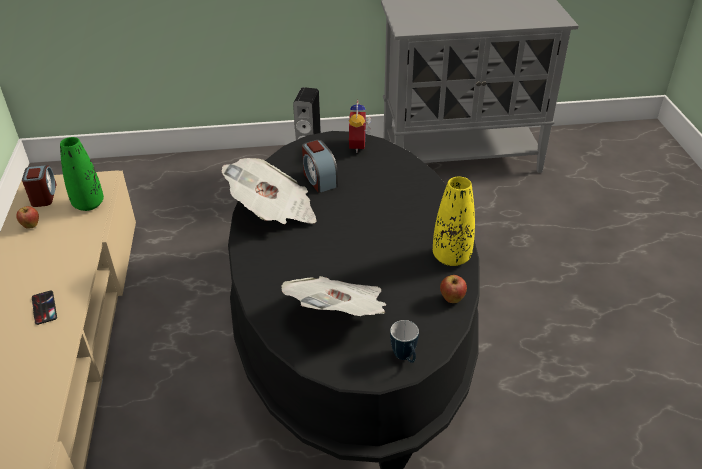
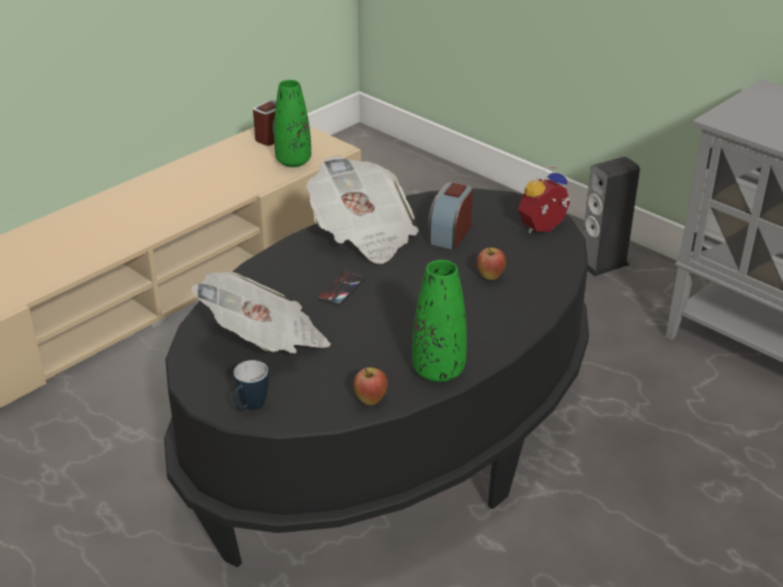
camera: 50 degrees right, 5 degrees down
(31, 226) = (232, 154): apple -> apple (490, 277)
(44, 308) = (150, 216): phone -> phone (341, 288)
(451, 257) = (438, 371): yellow vase -> green vase

